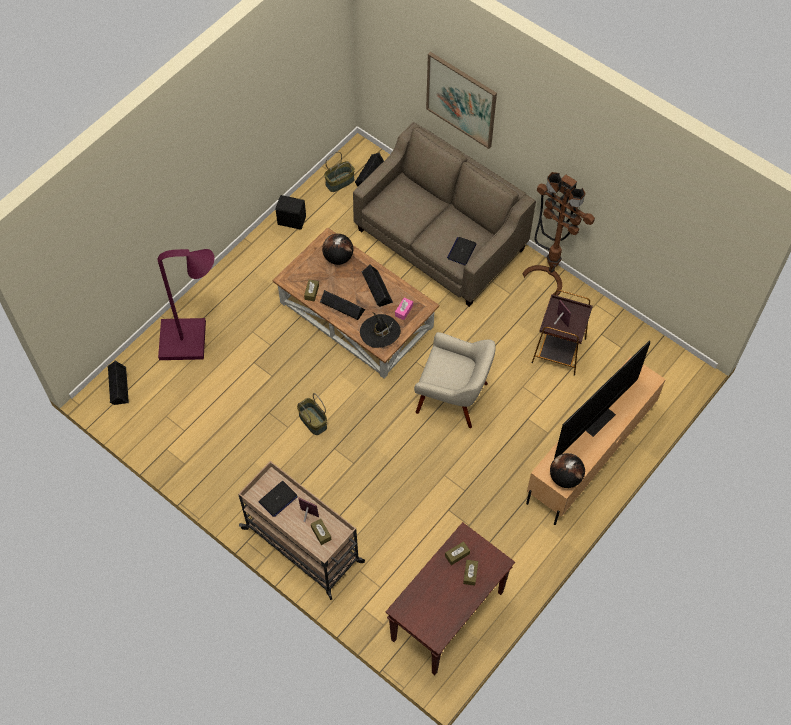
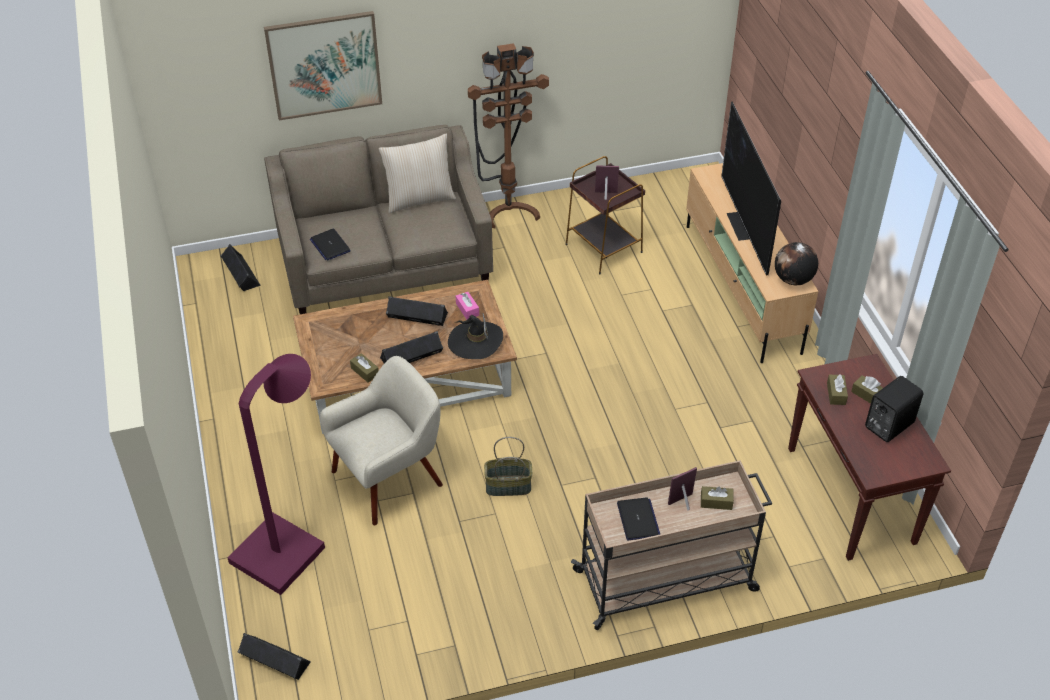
camera: 55 degrees left, 15 degrees down
(291, 220) = (223, 367): black speaker -> black speaker (887, 425)
(338, 258) = (343, 327): globe -> none
(340, 181) = (221, 302): basket -> none
(453, 397) = (586, 352): beige armchair -> beige armchair (389, 478)
(461, 251) = (447, 222): laptop -> laptop (330, 245)
(471, 222) = (419, 199): none -> beige pillow

